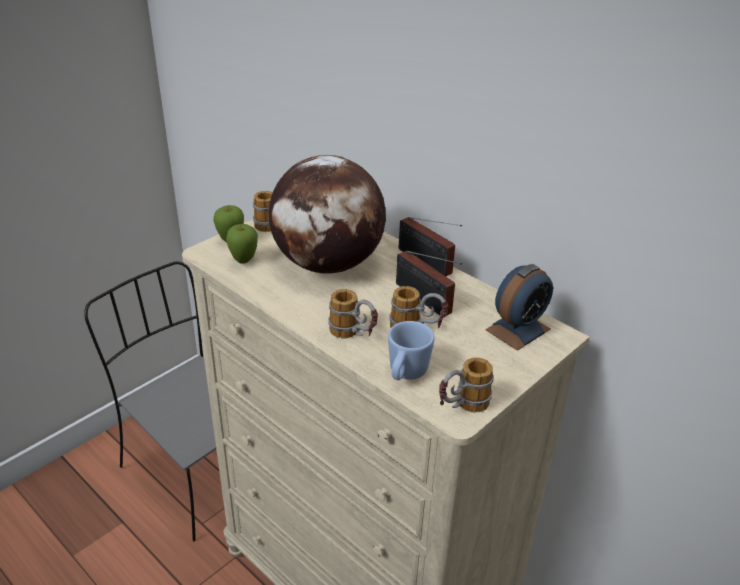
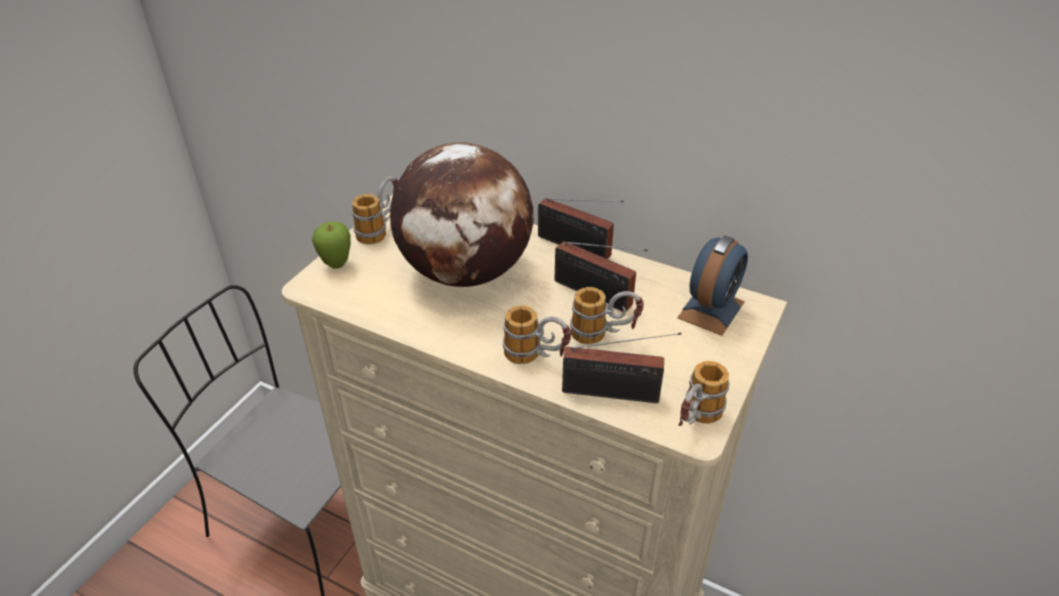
camera: 15 degrees left, 5 degrees up
(243, 261) = (364, 288): apple -> none
(405, 374) = (616, 393): blue mug -> radio

